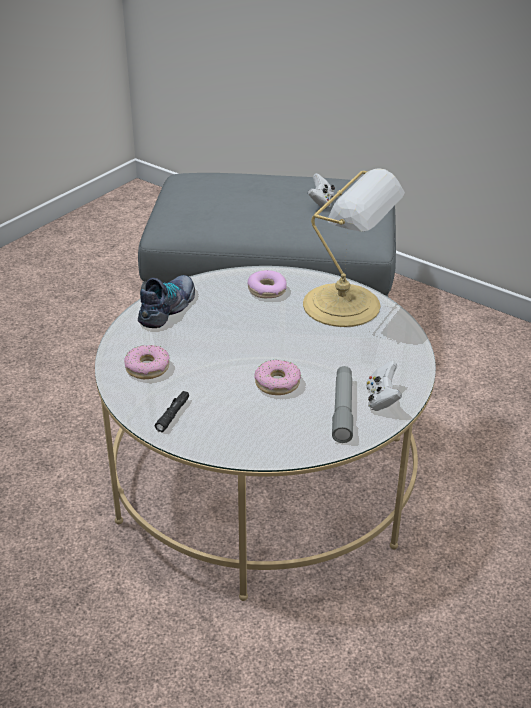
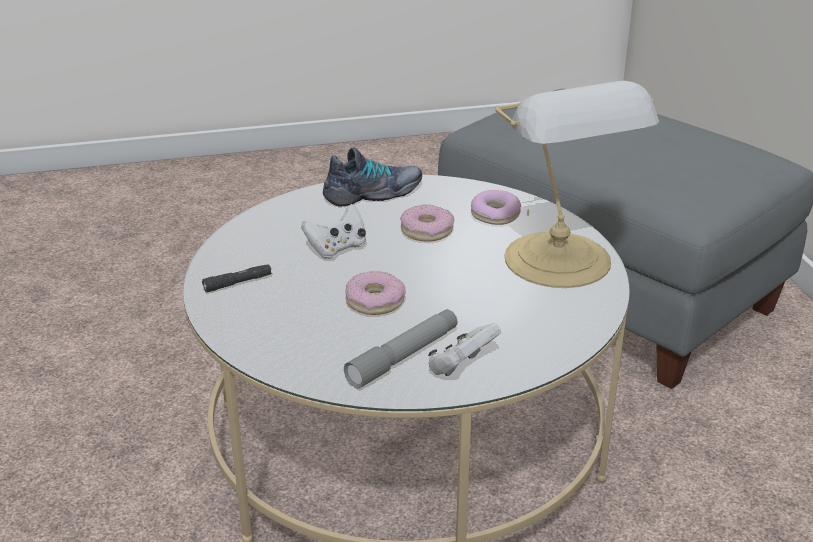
camera: 40 degrees right, 5 degrees down
(147, 368) = (277, 235): donut -> donut (427, 231)
(321, 202) = (680, 155): white game controller -> white game controller (337, 248)

